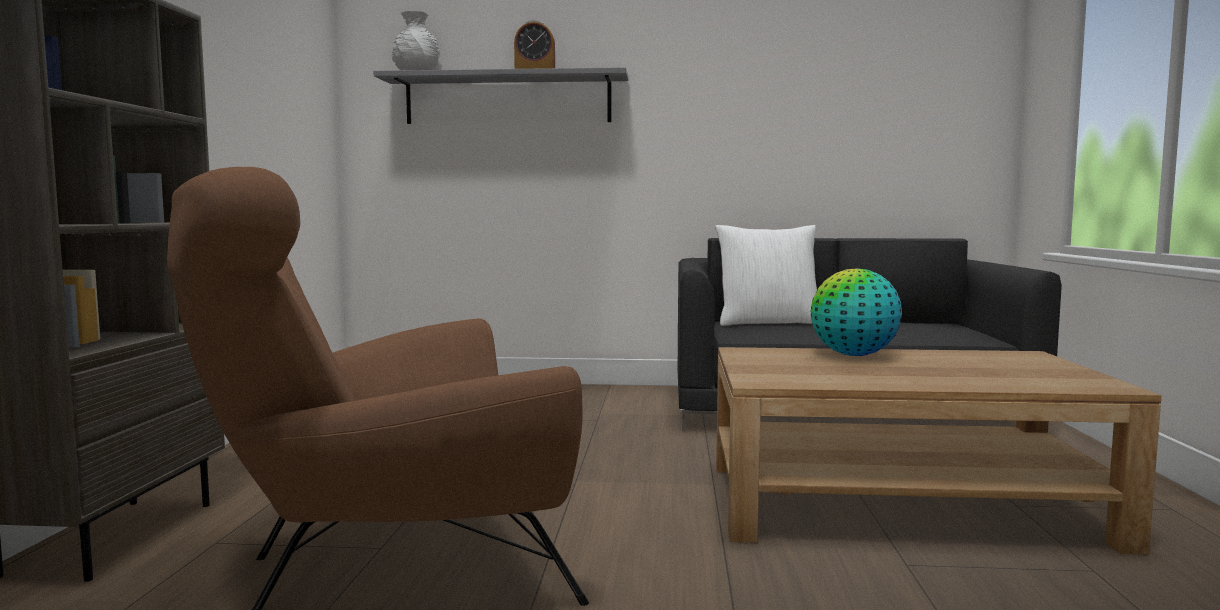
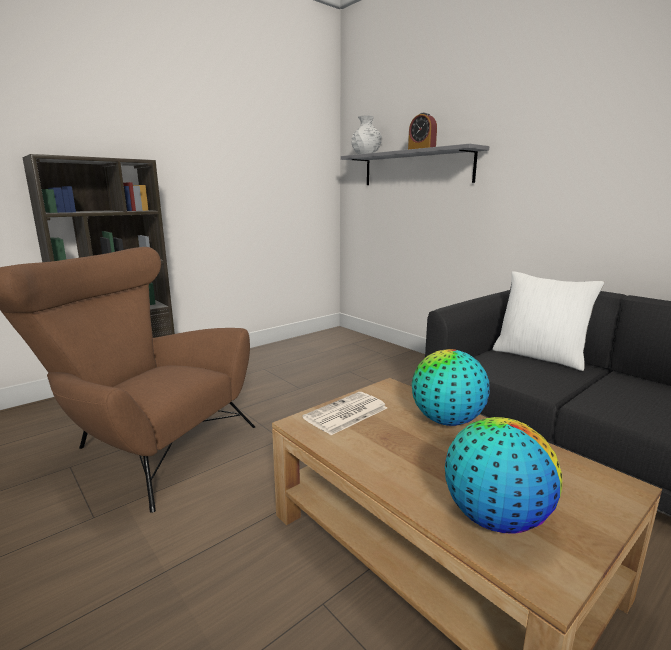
camera: 45 degrees right, 10 degrees up
(772, 369) = (345, 414): none -> newspaper
(1028, 379) = (494, 518): none -> globe

